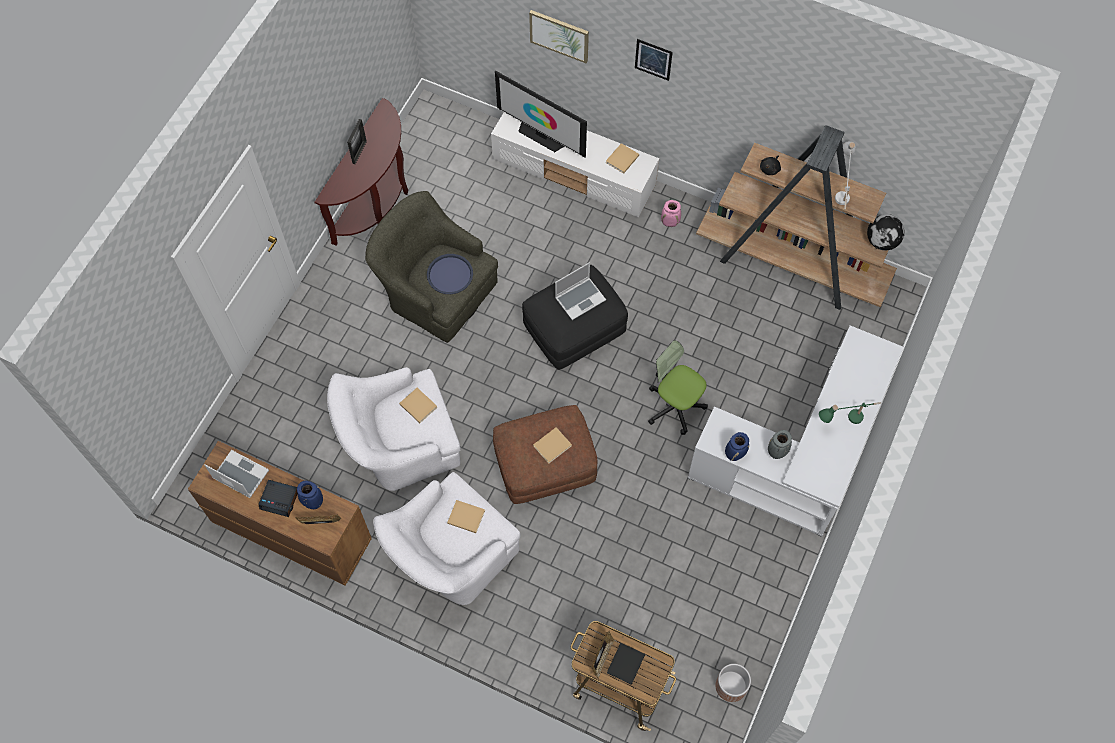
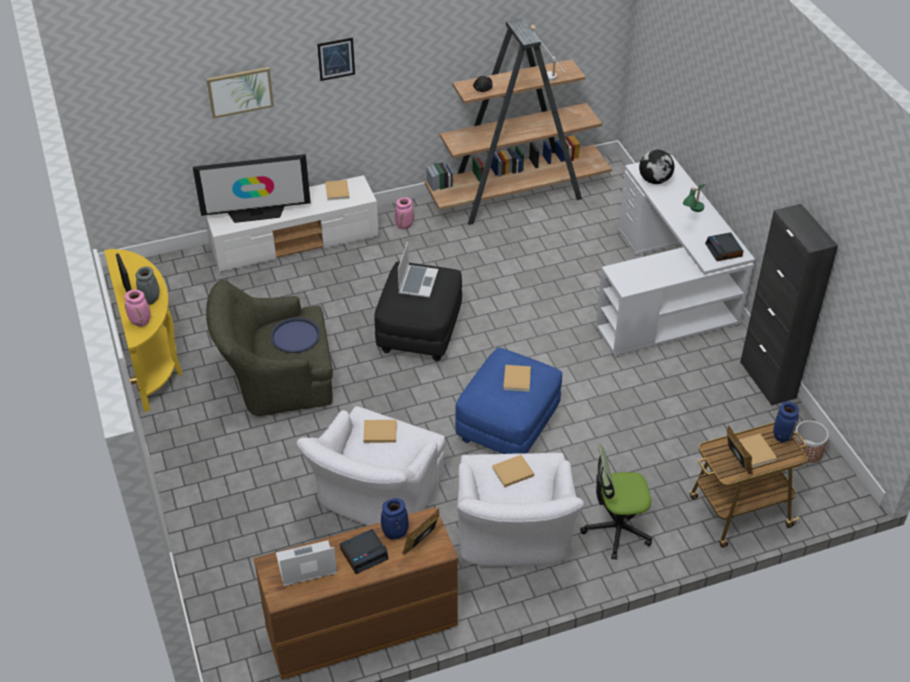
camera: 45 degrees left, 20 degrees down
(342, 186) = (141, 322): none -> pink vase
(376, 204) = (152, 361): brown console table -> yellow console table
(545, 467) = (507, 426): brown ottoman -> blue ottoman
(625, 665) = (756, 452): black book -> beige book
(675, 406) = (549, 323): office chair -> office chair (616, 529)
(735, 454) = (652, 282): blue vase -> blue vase (781, 435)
(777, 453) = (676, 262): grey vase -> grey vase (151, 300)
(779, 602) = (767, 380): none -> black cabinet
(823, 477) = (724, 250): none -> alarm clock
(882, 241) = (584, 111): globe -> globe (655, 180)

